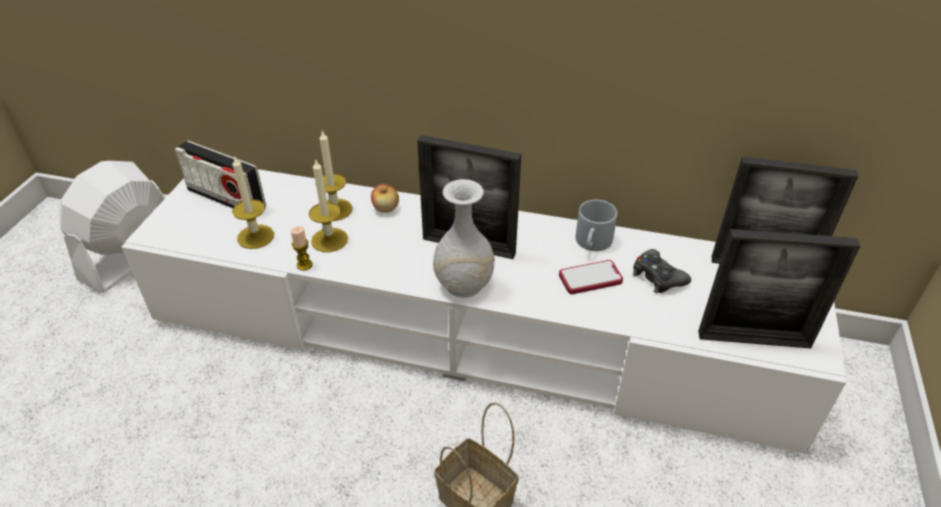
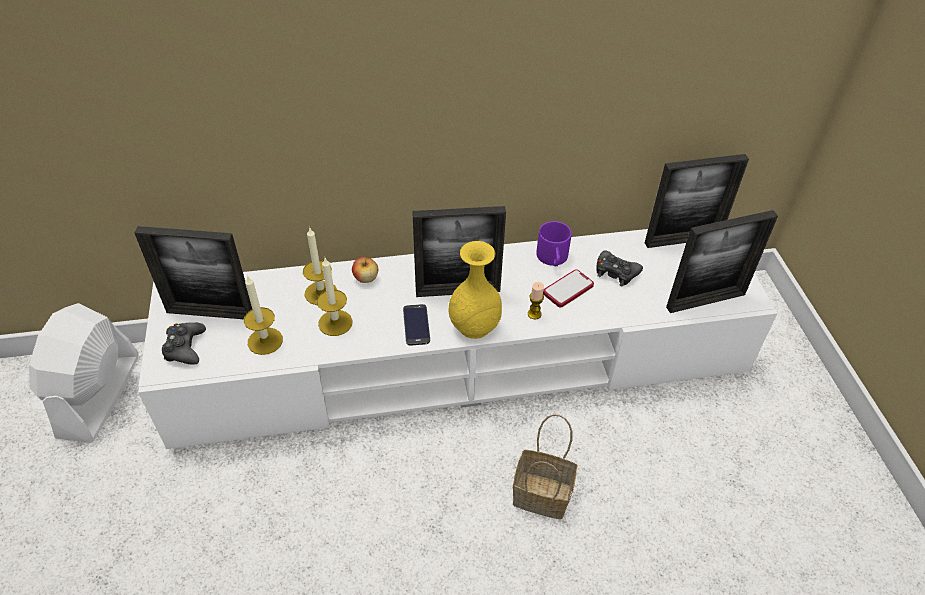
camera: 25 degrees left, 5 degrees up
(185, 222) = (185, 348): none -> black game controller
(226, 199) = (210, 313): radio -> picture frame
(304, 265) = (328, 353): candle -> candle (534, 314)
(405, 265) = (416, 325): none -> phone
(464, 285) = (474, 327): white vase -> yellow vase
(593, 243) = (553, 258): grey mug -> purple mug

